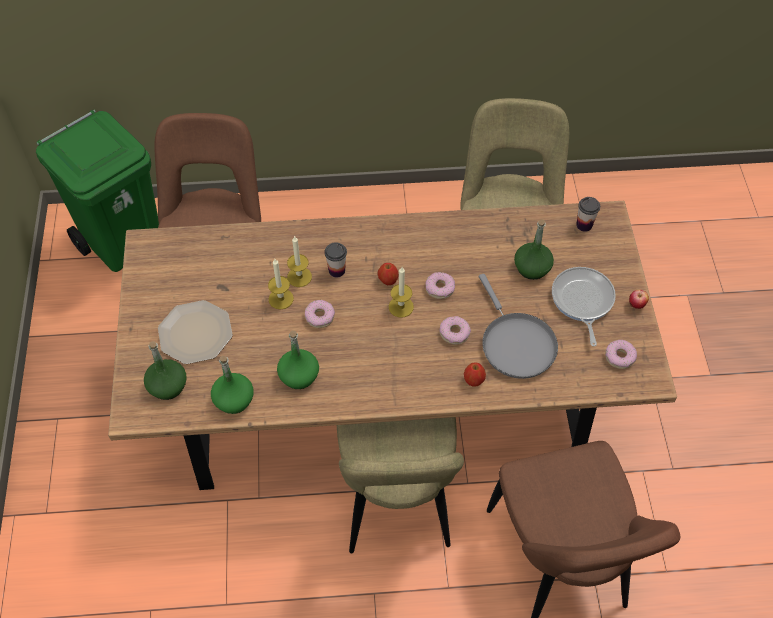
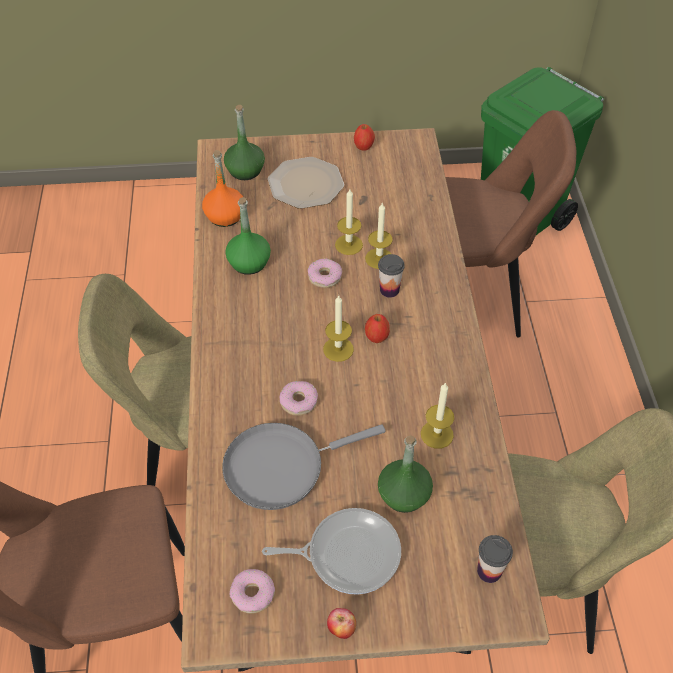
camera: 90 degrees right, 5 degrees down
(234, 399) = (225, 216): green bottle -> orange bottle
(440, 288) = (366, 388): donut -> none
(474, 380) = (230, 419): apple -> apple (363, 147)
(480, 246) = (437, 434): none -> candle

